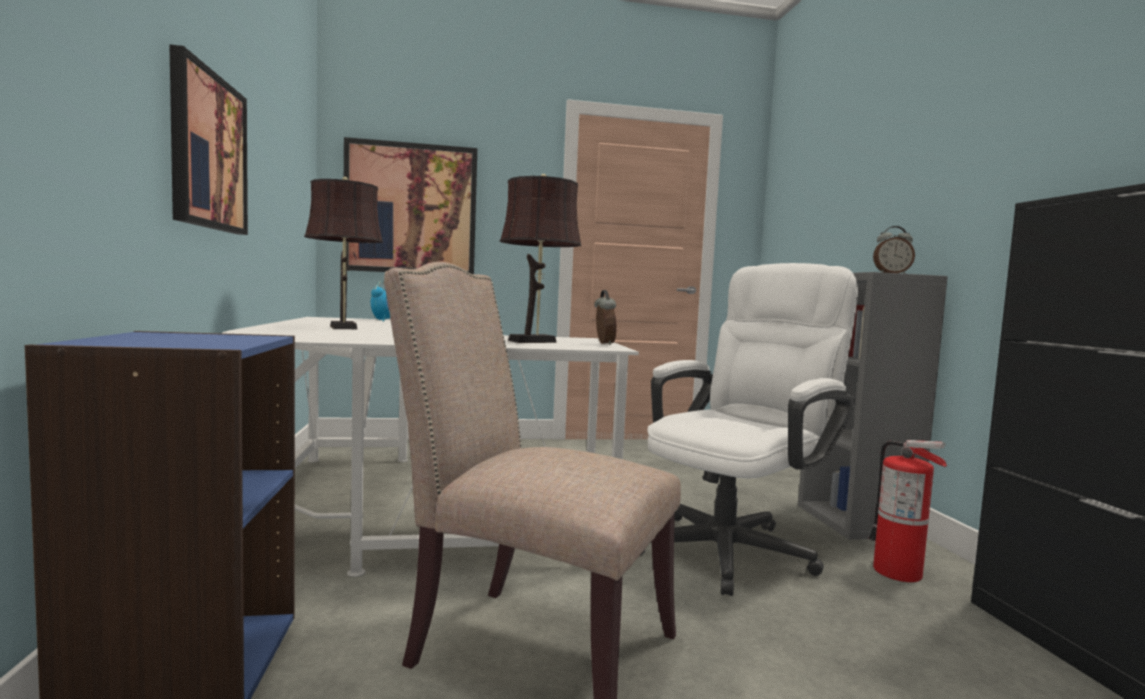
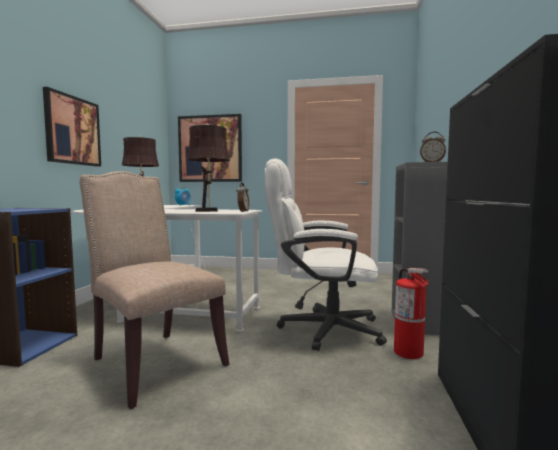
camera: 20 degrees right, 0 degrees up
(735, 547) = (320, 329): white office chair -> white office chair turned 150 degrees counterclockwise

